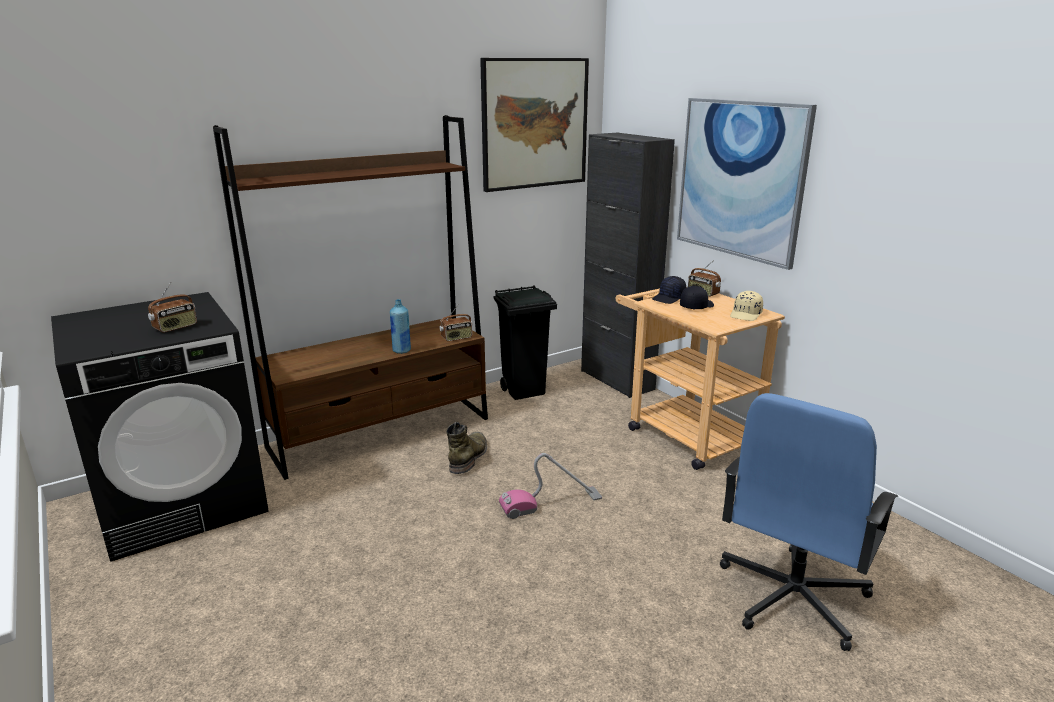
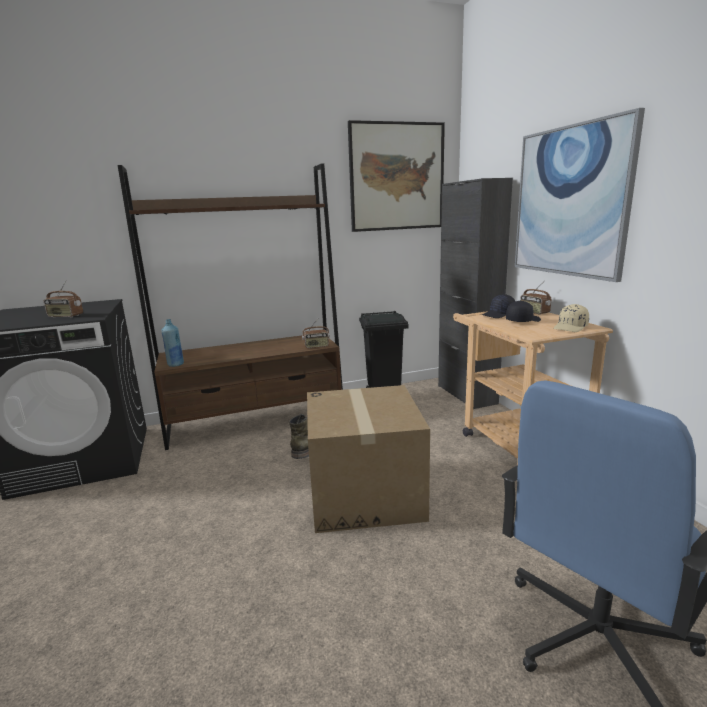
camera: 15 degrees right, 5 degrees down
(175, 327) = (65, 316): radio -> radio turned 45 degrees clockwise
(401, 350) = (267, 353): blue bottle -> blue bottle (175, 364)
(551, 503) = (365, 493): vacuum cleaner -> cardboard box

